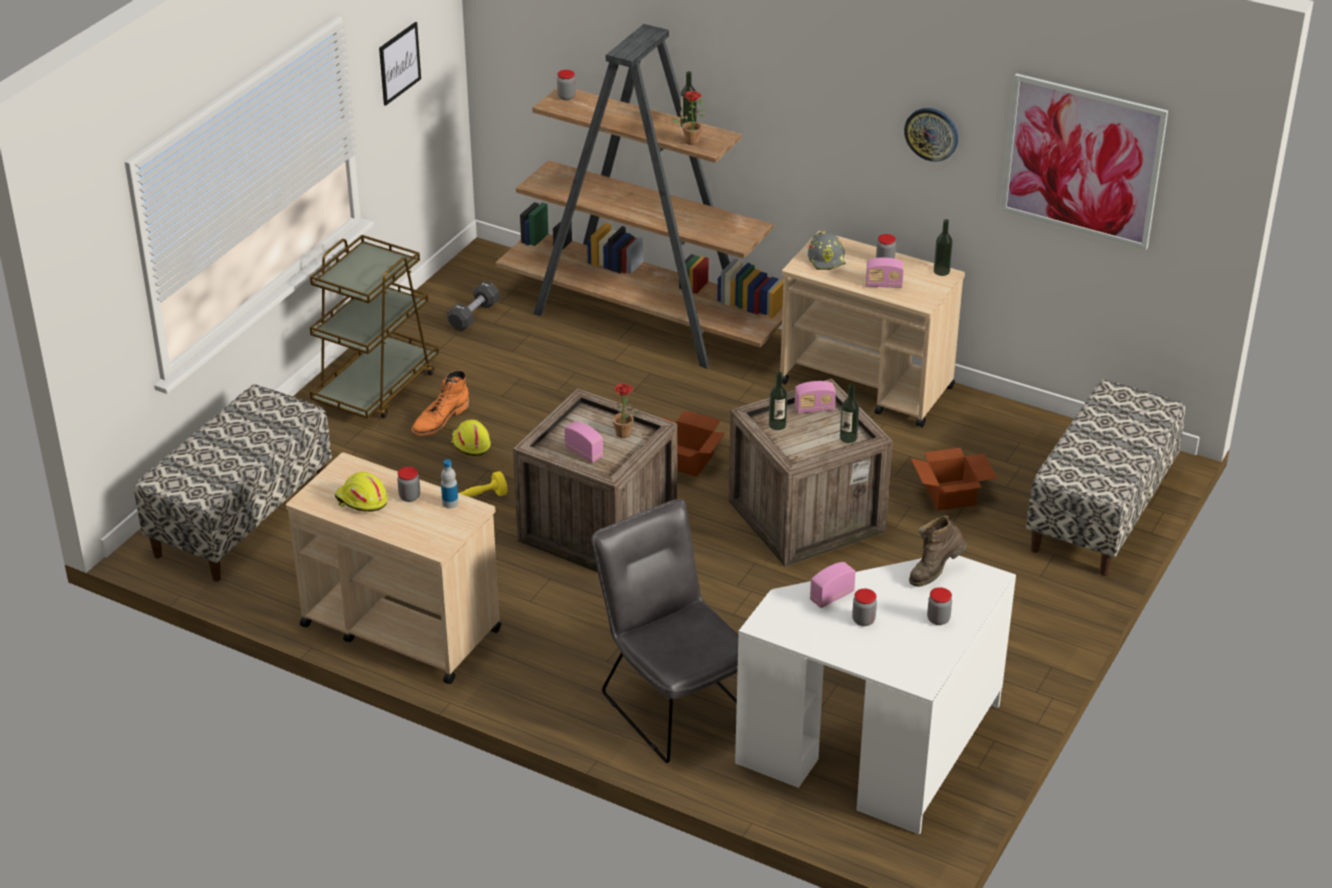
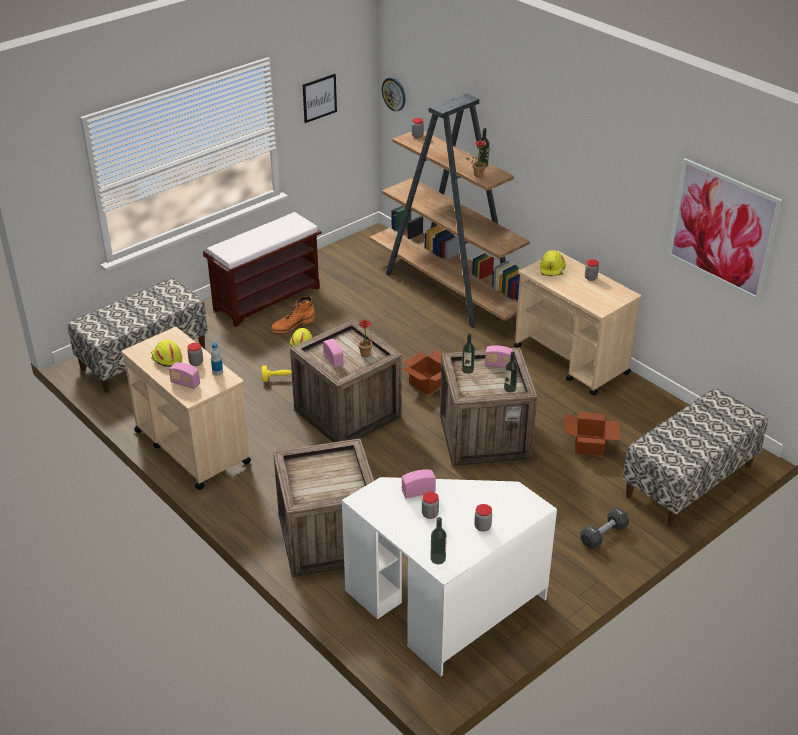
camera: 20 degrees right, 0 degrees up
(377, 387) = (267, 298): brown cart -> brown bench
(474, 315) = (349, 267): black dumbbell -> black dumbbell (603, 535)
(672, 701) = (329, 537): grey chair -> crate
(827, 259) = (552, 269): grey hard hat -> yellow hard hat
(884, 284) = (581, 293): radio -> radio (185, 383)
(932, 133) = (629, 194): wall clock -> wall clock (394, 94)
(935, 572) = (500, 493): brown boot -> none
(941, 271) = (625, 292): bottle -> bottle (438, 559)

